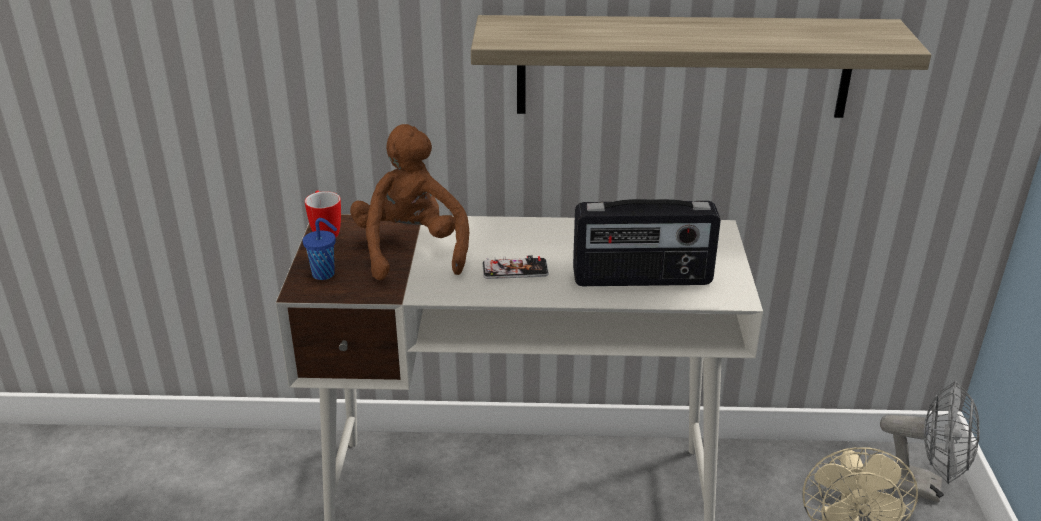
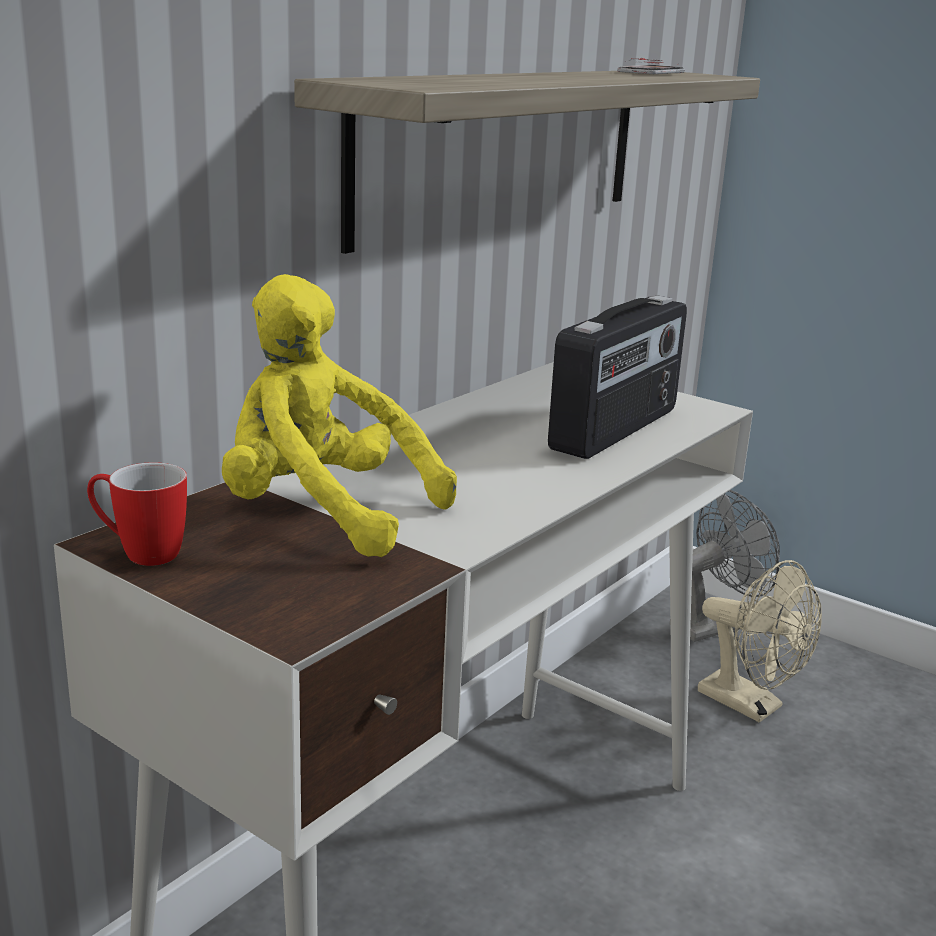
camera: 55 degrees left, 10 degrees down
(325, 274) = (277, 595): blue cup -> none
(411, 250) = (322, 514): brown plush toy -> yellow plush toy
(515, 269) = (490, 476): phone -> phone (651, 72)

